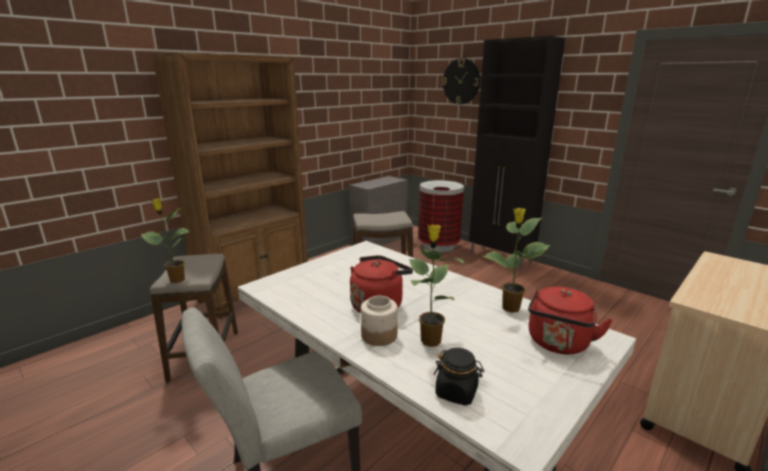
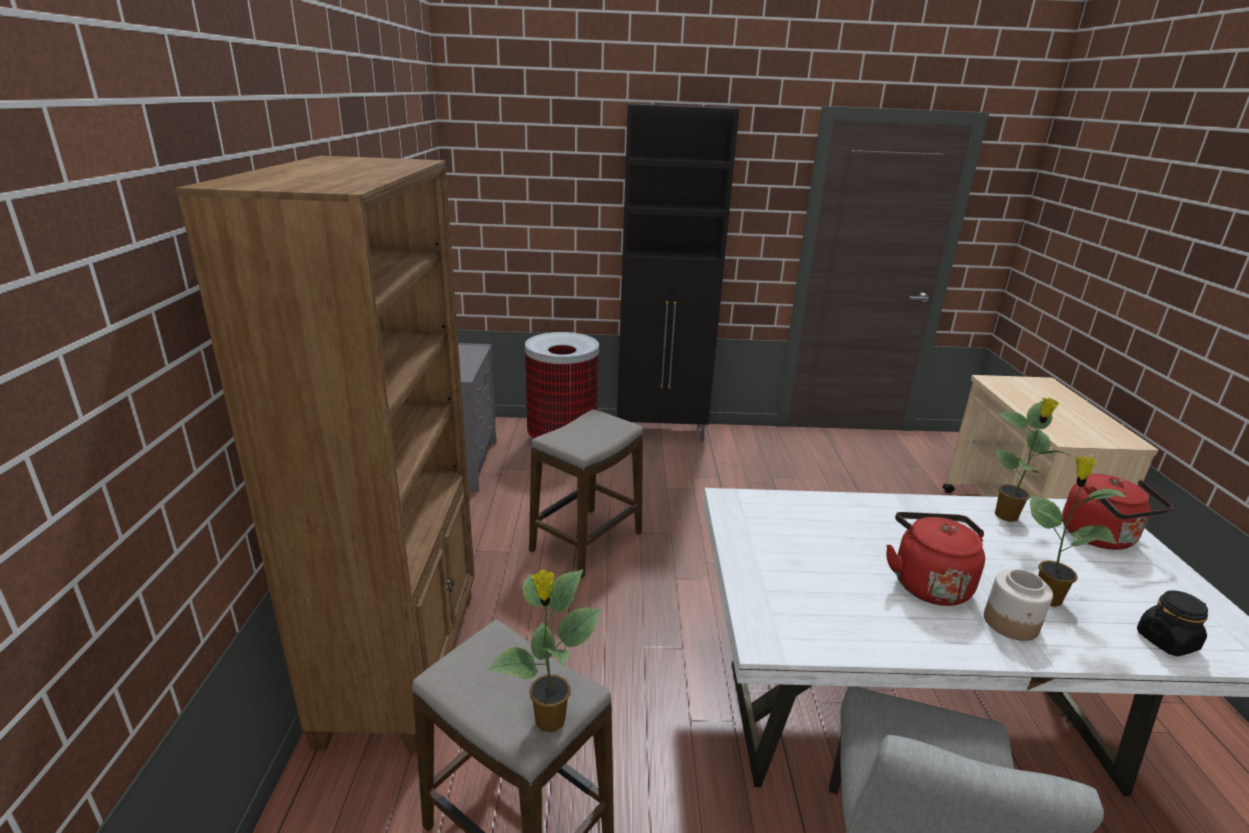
camera: 45 degrees left, 5 degrees up
(461, 81) = (556, 164): wall clock -> none

